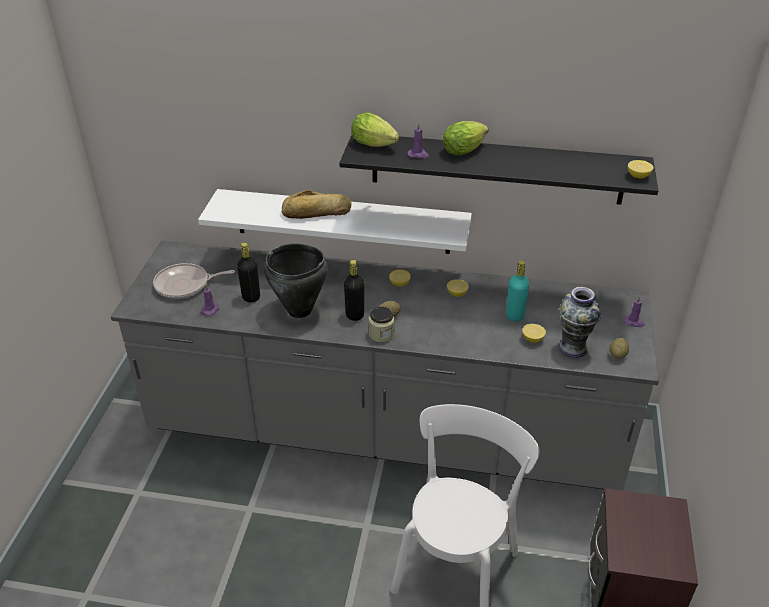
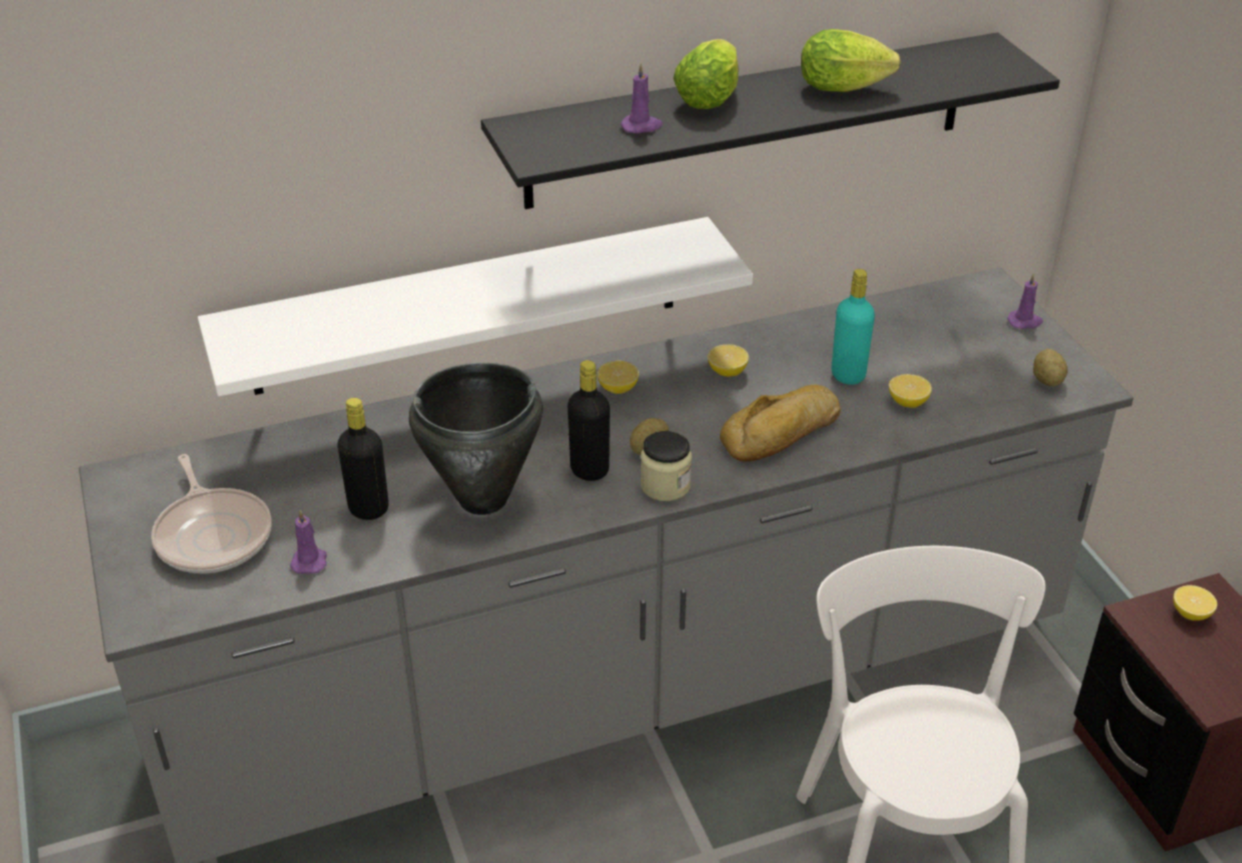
camera: 30 degrees left, 0 degrees up
(185, 285) = (213, 534): frying pan -> frying pan turned 75 degrees counterclockwise
(316, 213) = (441, 299): bread -> bread (783, 434)
(376, 145) = (550, 130): lettuce -> lettuce (848, 88)
(573, 348) = (977, 393): vase -> none
(638, 176) = (1011, 66): lemon -> lemon (1190, 614)

